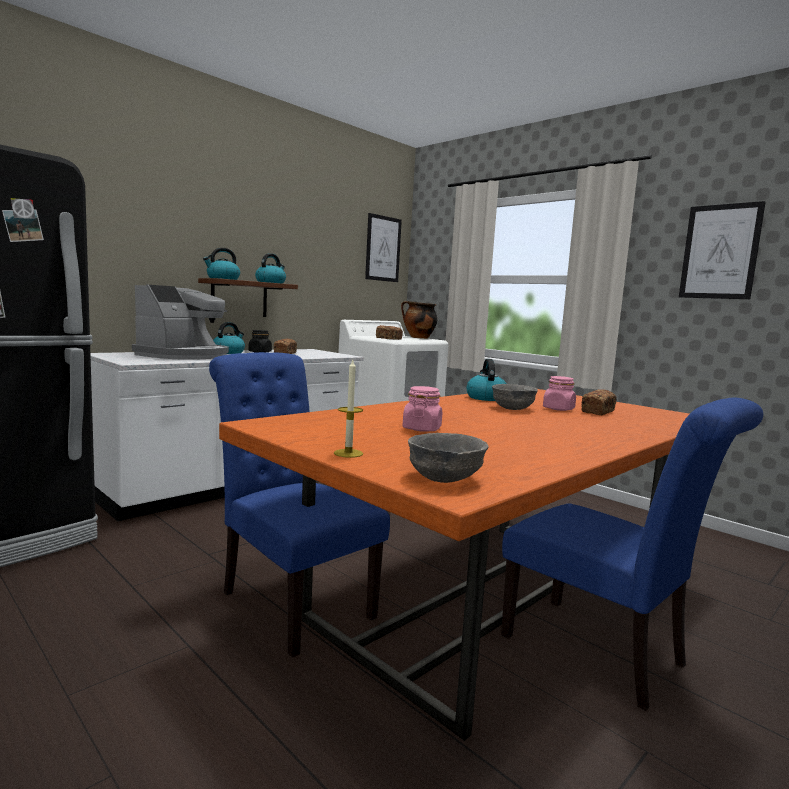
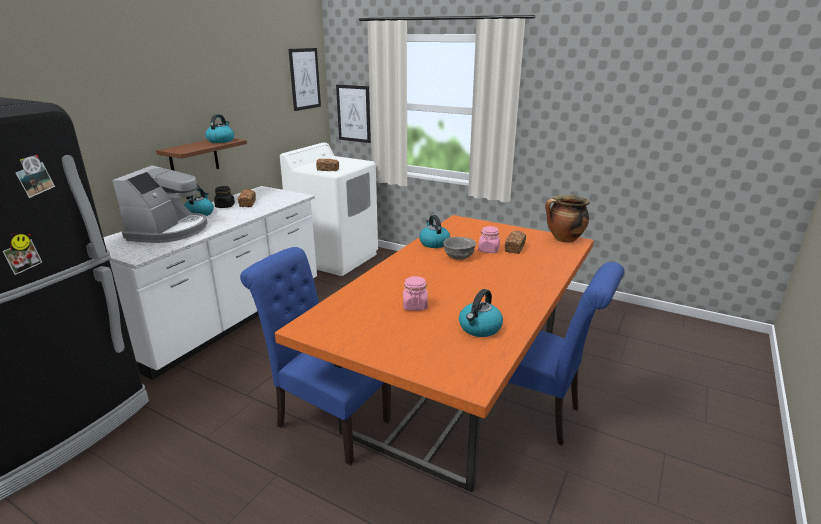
camera: 15 degrees left, 15 degrees up
(222, 279) = (180, 149): kettle -> kettle (479, 328)
(348, 453) = (388, 353): candle -> none
(418, 338) = (348, 160): cooking pot -> cooking pot (564, 239)
(445, 478) = (460, 369): grey bowl -> none
(720, 252) = (585, 97): picture -> picture (353, 113)

